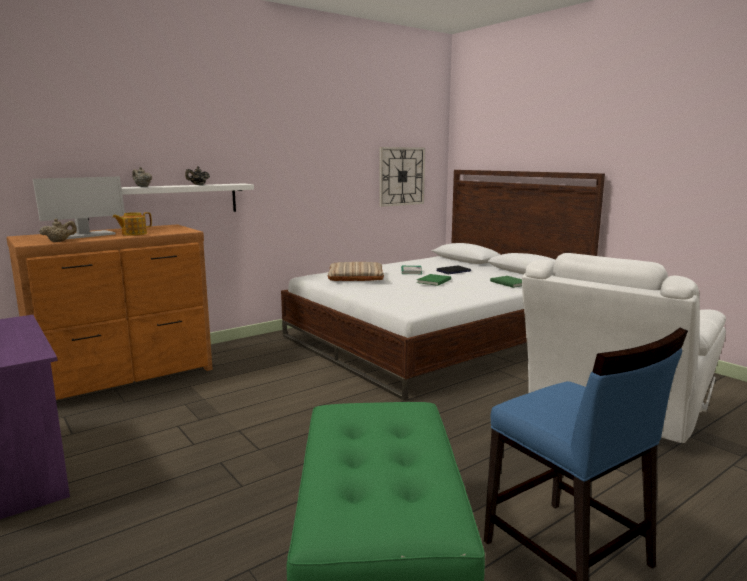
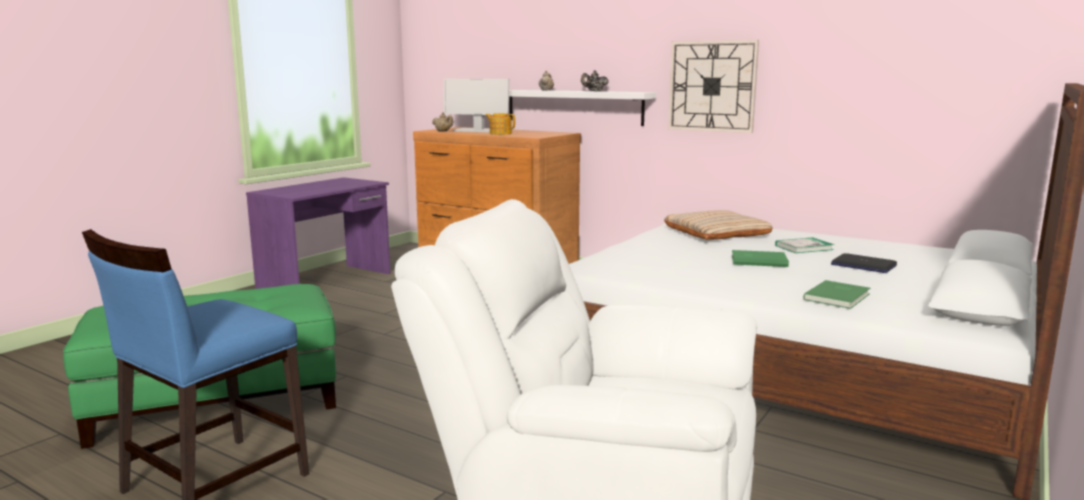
camera: 70 degrees right, 0 degrees up
(401, 176) = (939, 93): wall clock -> wall clock (712, 86)

